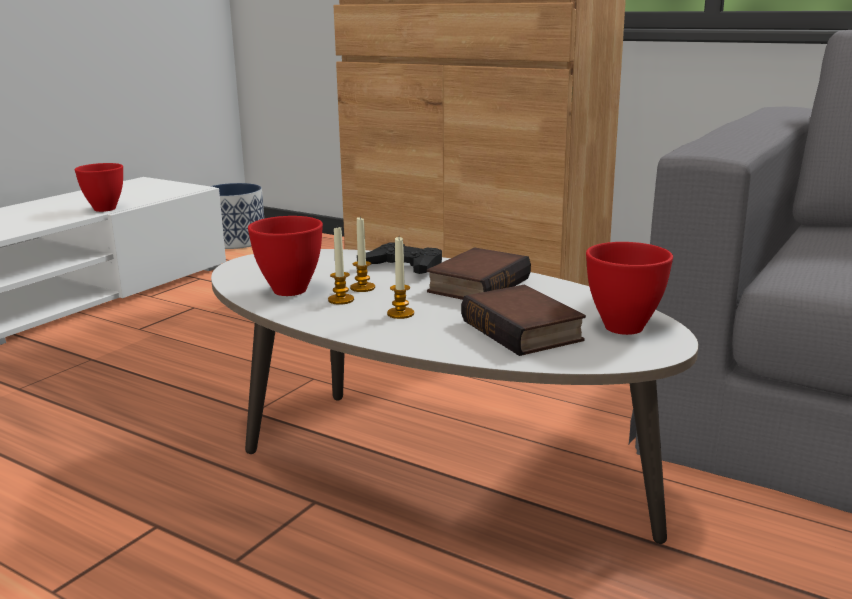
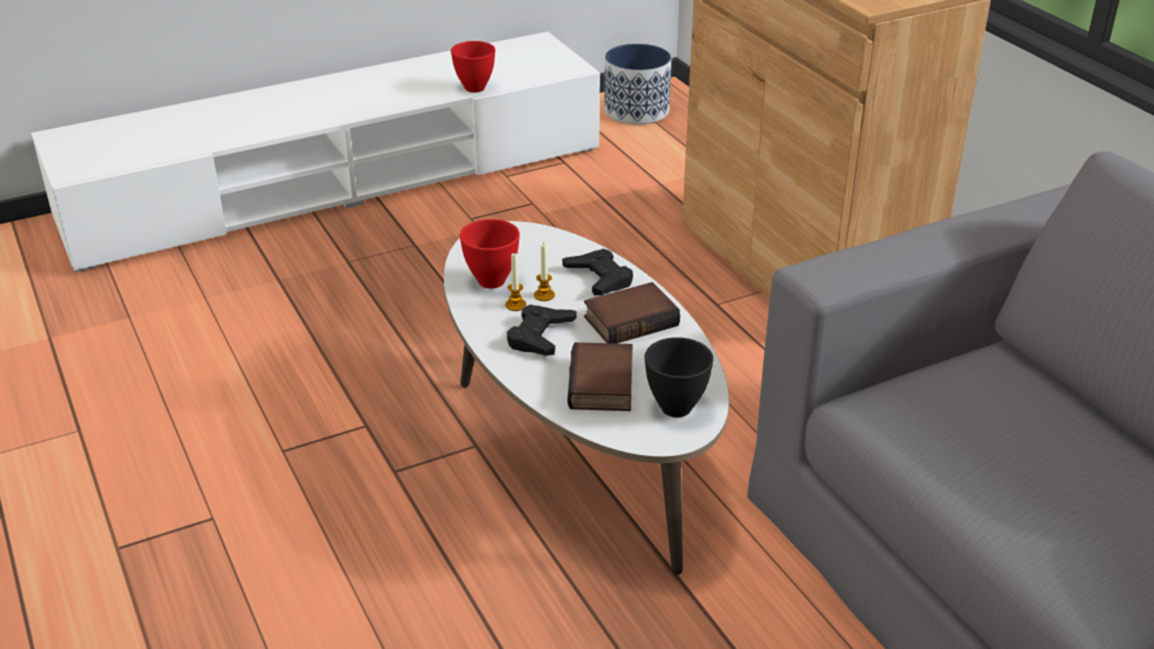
camera: 30 degrees right, 15 degrees up
(400, 314) = (540, 336): candle -> black game controller
(621, 327) = (675, 407): red bowl -> black bowl

